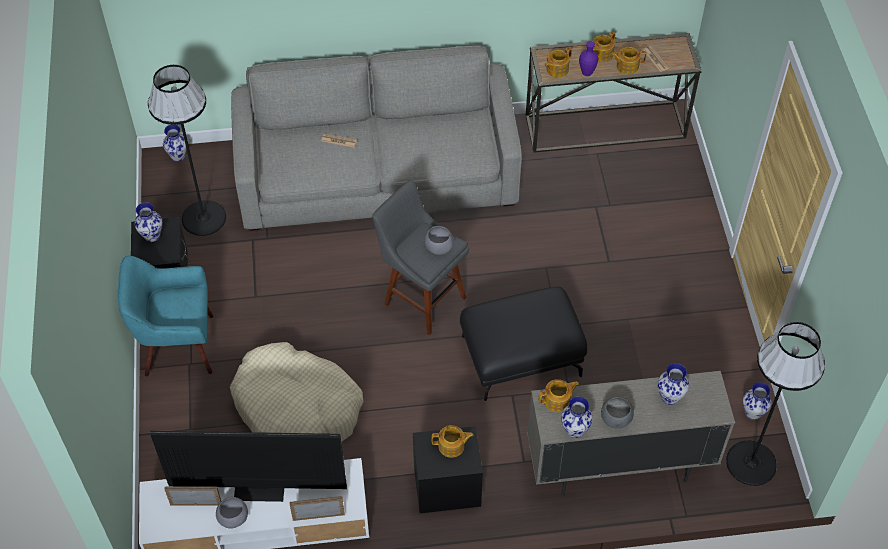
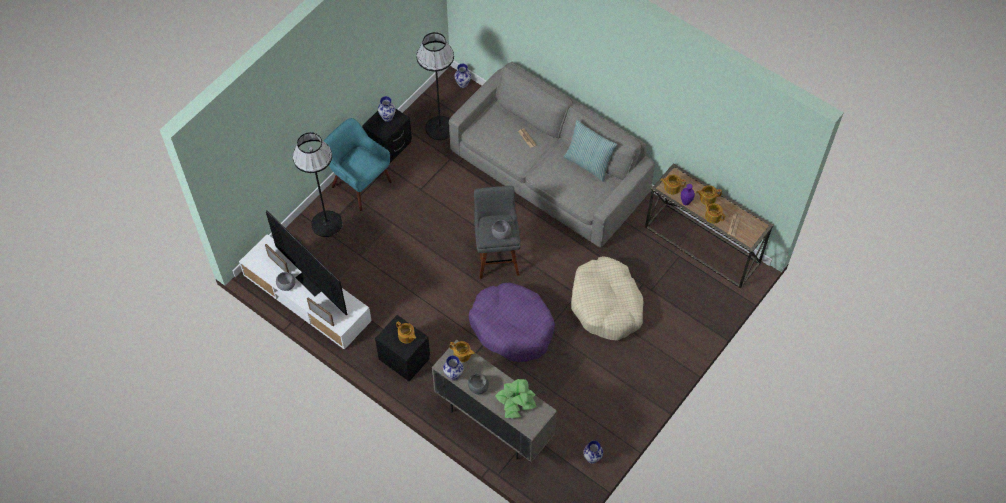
camera: 45 degrees right, 5 degrees up
(297, 407) = (381, 260): beige dog bed -> beige dog bed (606, 304)
(433, 118) = (588, 164): none -> pillow
(521, 355) = (512, 327): black ottoman -> purple dog bed
(670, 397) = (516, 400): vase -> potted plant
(751, 463) = (560, 480): black floor lamp -> black floor lamp (326, 224)

